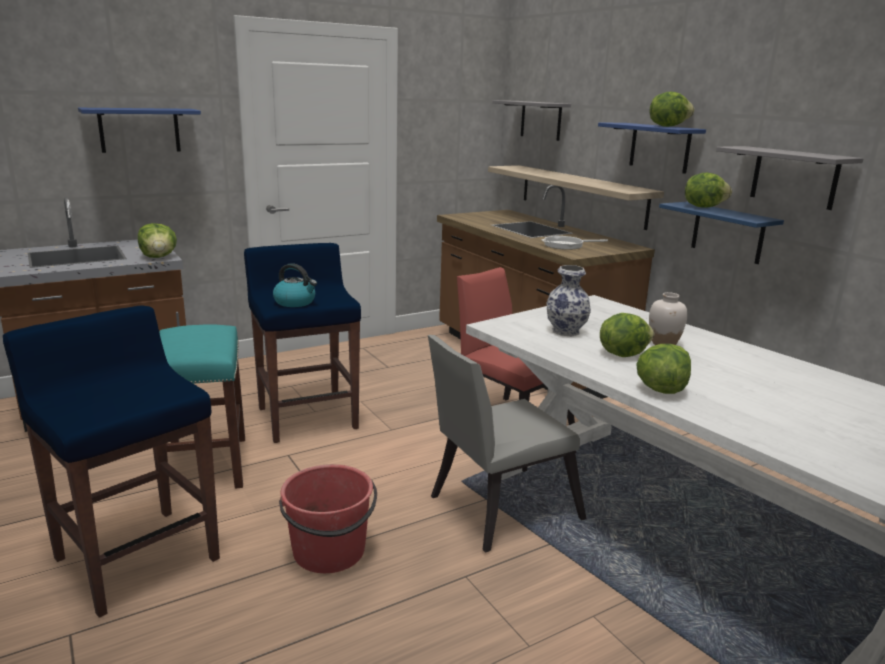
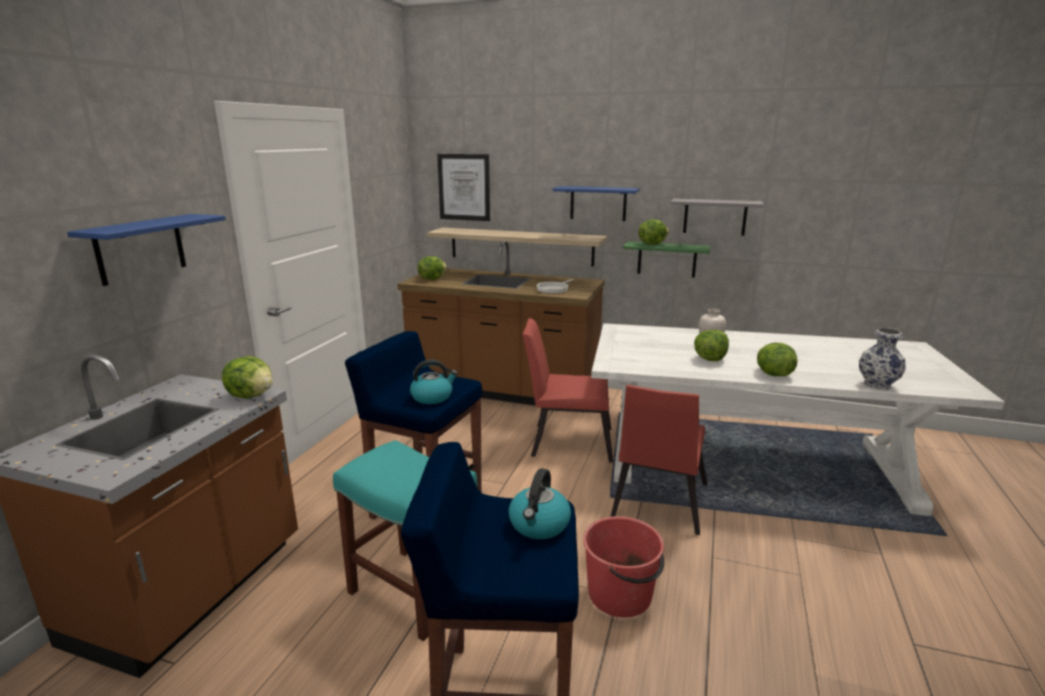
camera: 40 degrees left, 0 degrees up
(148, 394) = (539, 525): none -> kettle
(496, 509) = (657, 504): grey chair -> red chair
(541, 120) = (464, 187): grey shelf -> picture
(566, 331) = (652, 354): vase -> vase (877, 385)
(667, 126) = (612, 188): lettuce -> lettuce (432, 279)
(727, 232) = (667, 259): blue shelf -> green shelf

